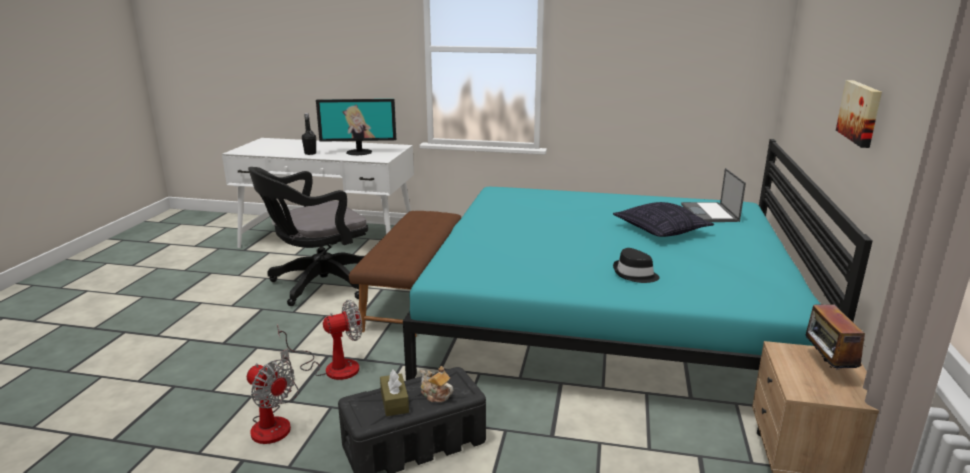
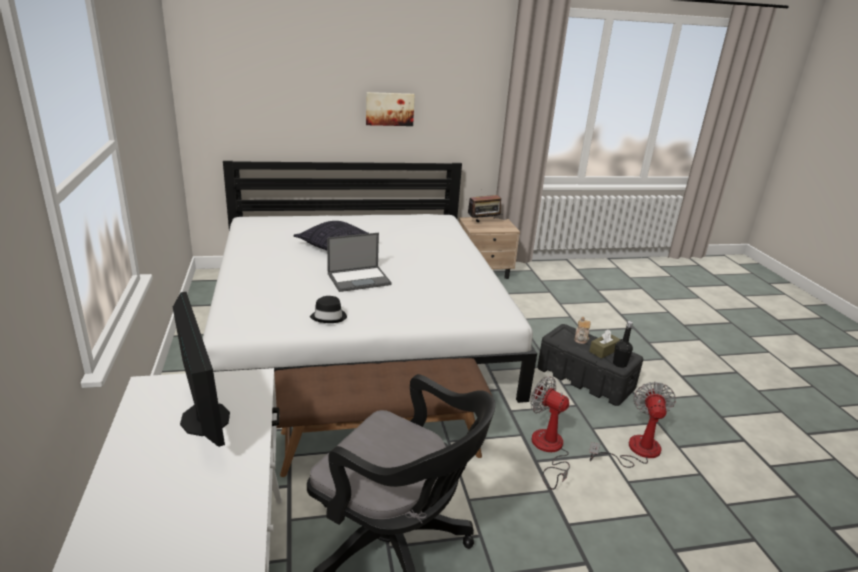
camera: 115 degrees left, 5 degrees up
(310, 153) = (226, 483): black bottle -> black bottle (619, 364)
(609, 314) = (358, 325): turquoise bed -> white bed
(635, 274) = (433, 252): black hat -> black hat (329, 317)
(710, 213) = (281, 229): laptop -> laptop (359, 279)

